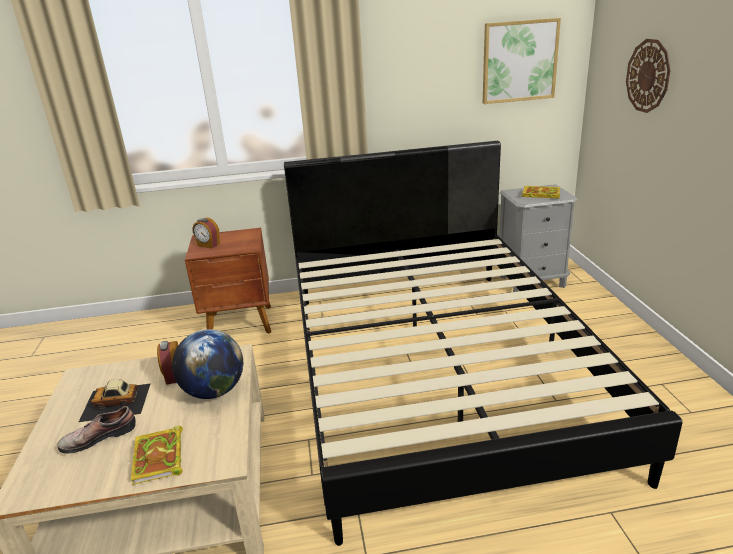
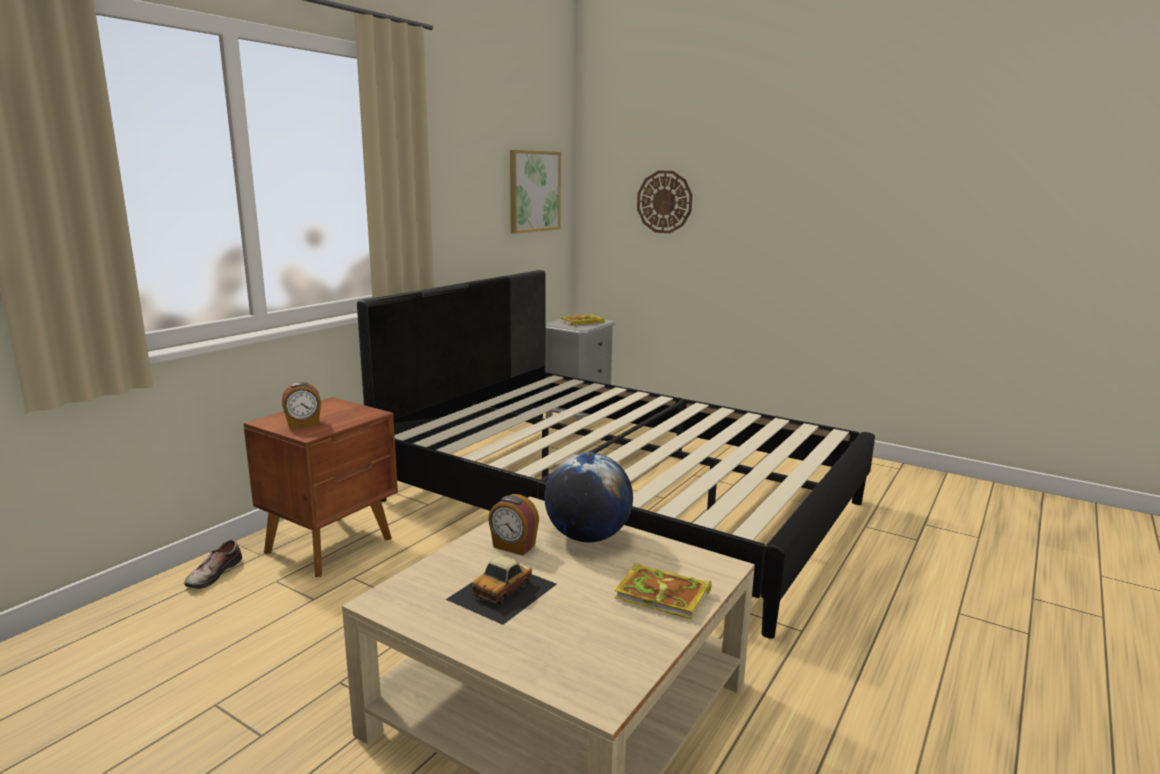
camera: 50 degrees left, 10 degrees down
(99, 436) = (560, 618): shoe -> shoe (212, 574)

